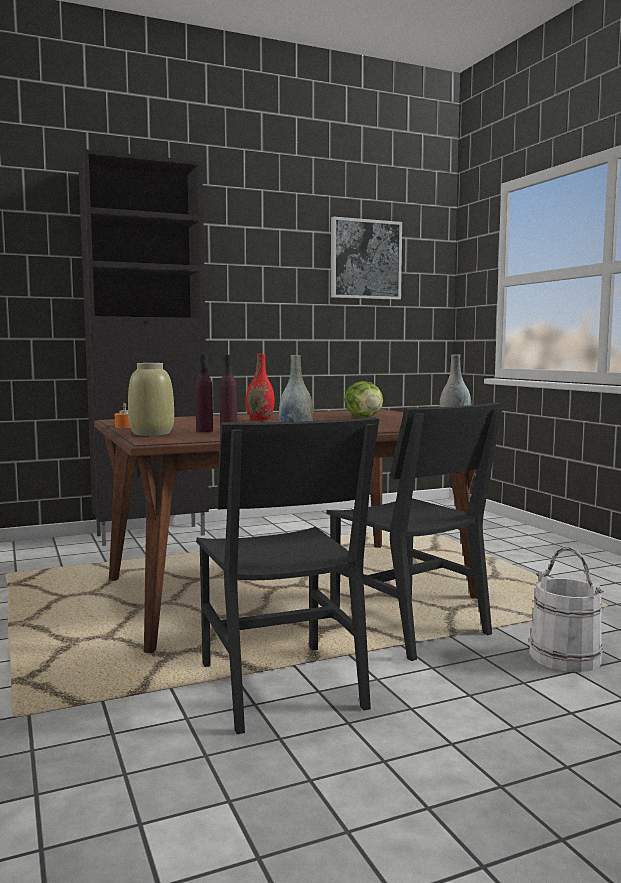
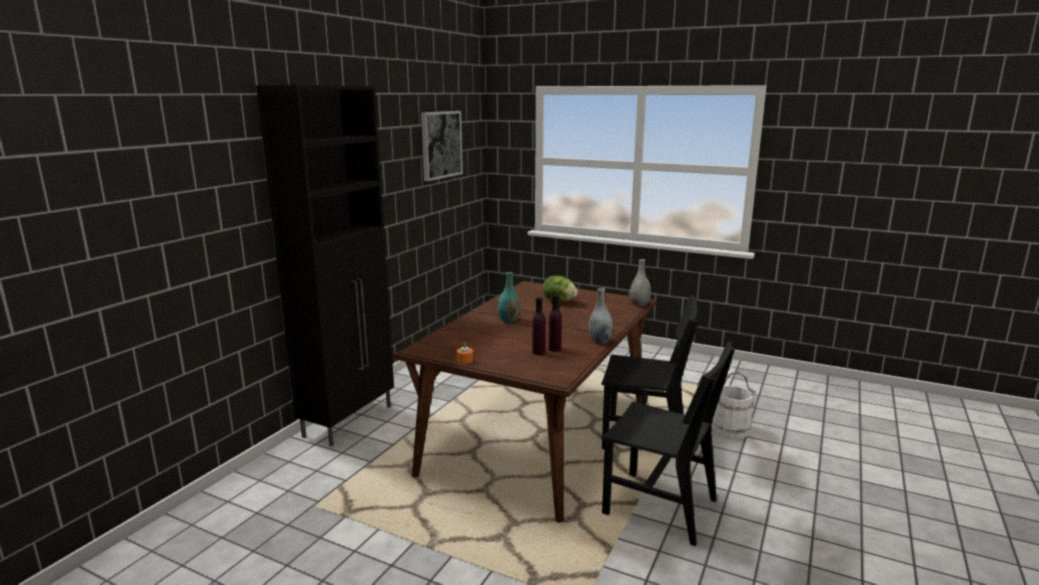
camera: 40 degrees left, 10 degrees up
(152, 433) = (521, 367): beige vase -> none
(260, 419) = (509, 321): red vase -> turquoise vase

